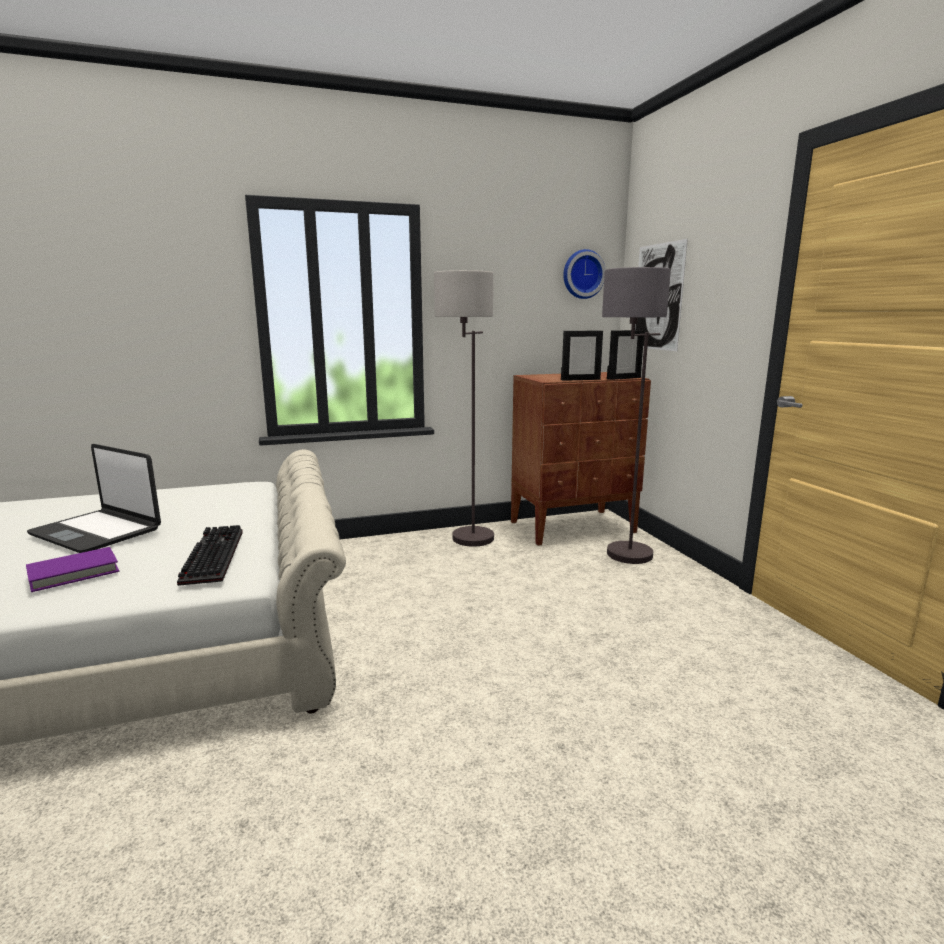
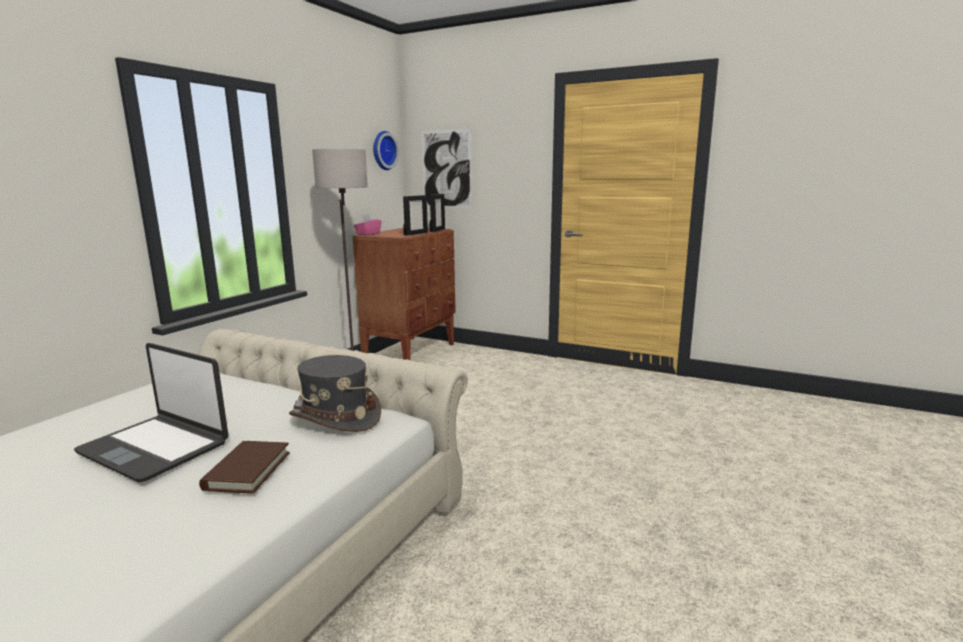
camera: 45 degrees left, 0 degrees up
(74, 573) = (247, 470): purple book -> brown book
(97, 531) = (155, 447): laptop -> laptop turned 45 degrees clockwise
(211, 556) = (335, 417): keyboard -> grey hat
(532, 375) = (368, 234): none -> pink tissue box
(621, 558) = (469, 361): grey floor lamp -> none

